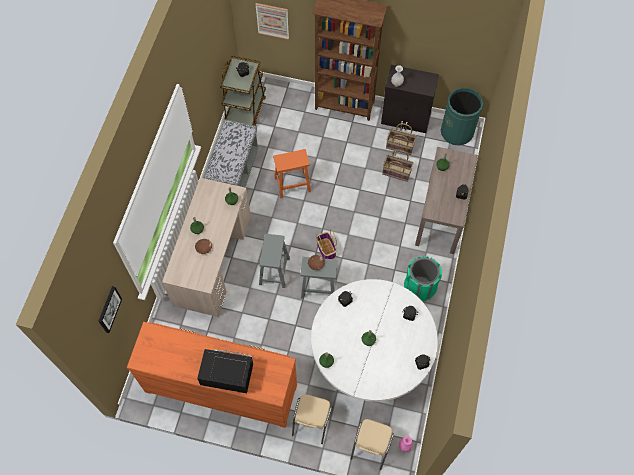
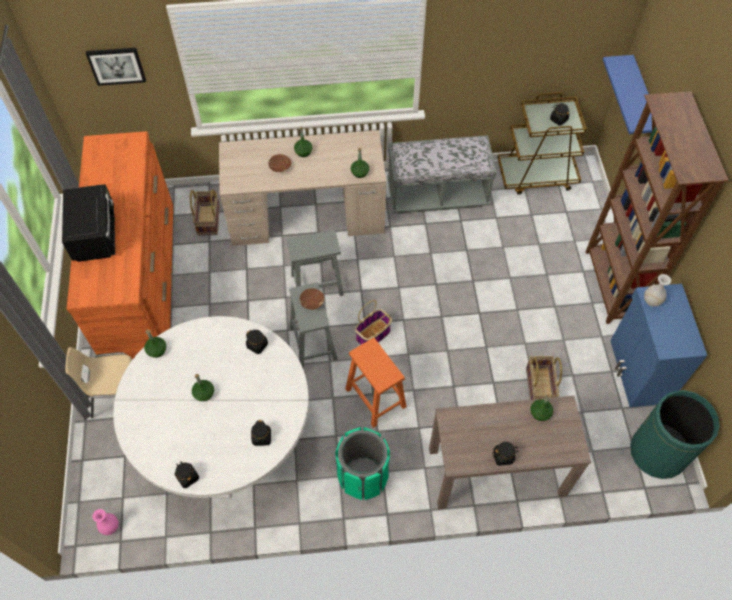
camera: 70 degrees right, 5 degrees down
(272, 20) = (643, 101): picture -> blue shelf
(293, 184) = (454, 264): orange stool -> orange stool (376, 398)
(371, 446) = (100, 481): beige chair -> none
(399, 146) = (585, 377): basket -> basket (208, 220)
(406, 119) = (638, 372): black cabinet -> blue cabinet

